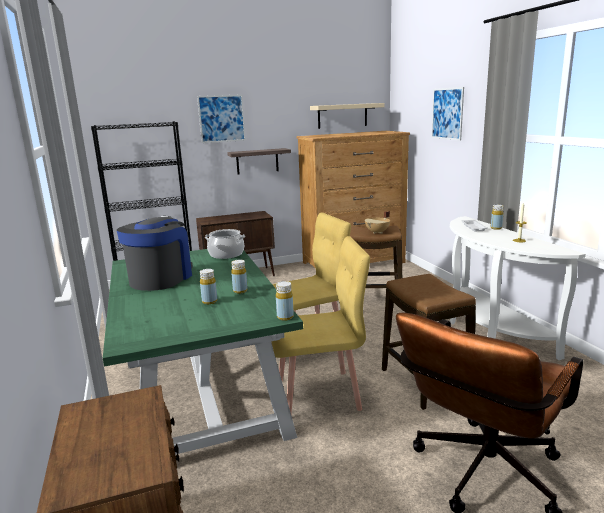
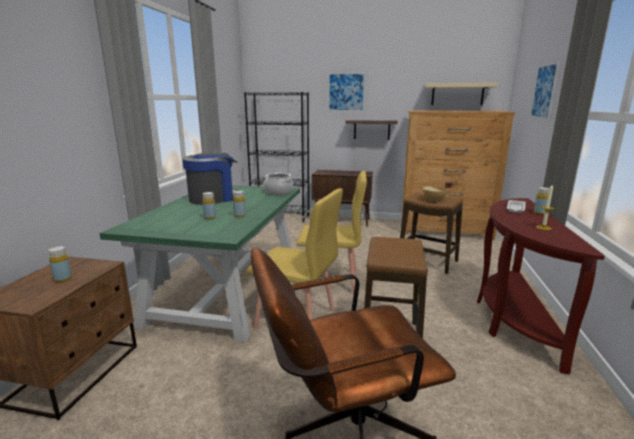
camera: 30 degrees right, 0 degrees up
(285, 317) = (230, 238): yellow bottle -> yellow bottle (63, 279)
(490, 330) = (512, 319): white console table -> brown console table

